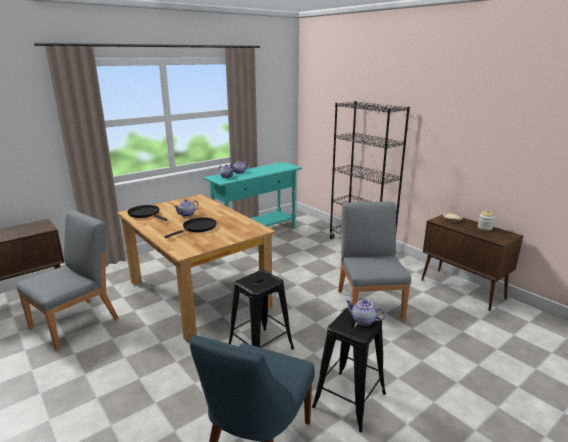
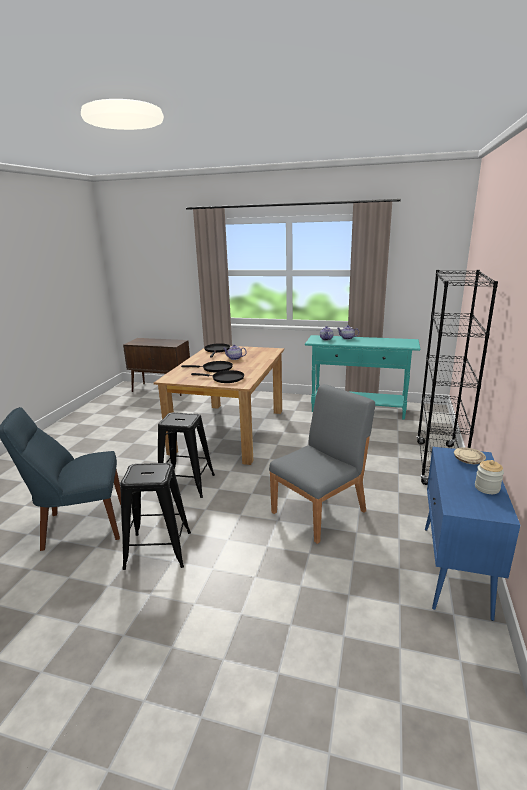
camera: 55 degrees right, 0 degrees up
(76, 323) = (151, 414): grey chair -> none
(234, 231) = (225, 378): none -> black frying pan
(363, 321) = (153, 475): teapot -> none
(463, 289) = (455, 570): brown cabinet -> blue cabinet

